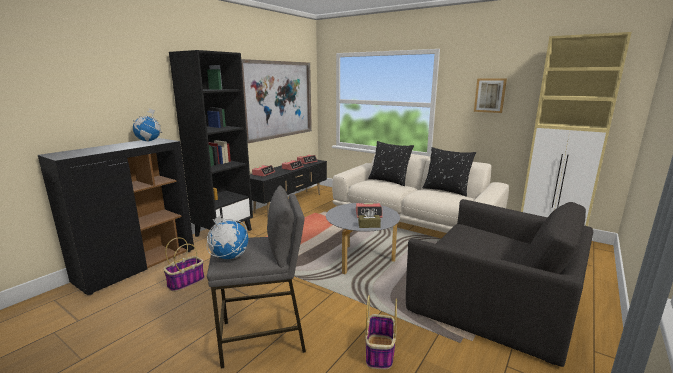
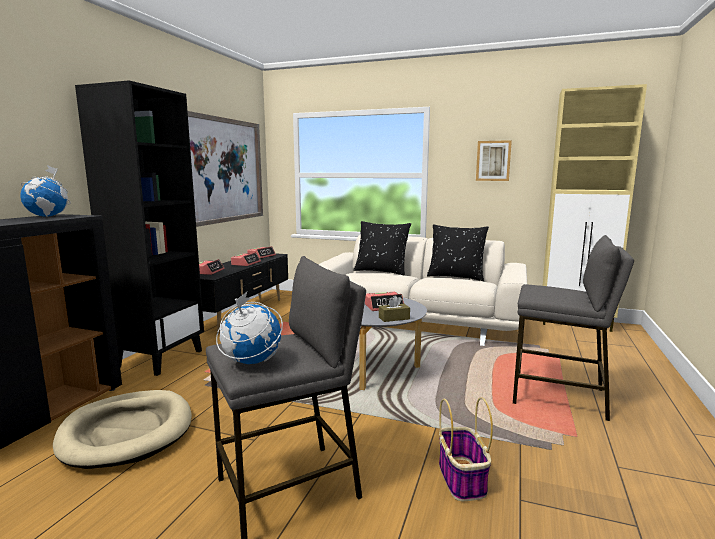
camera: 15 degrees left, 5 degrees down
(186, 282) = (127, 432): basket -> beige dog bed
(493, 301) = (559, 396): black armchair -> grey stool

